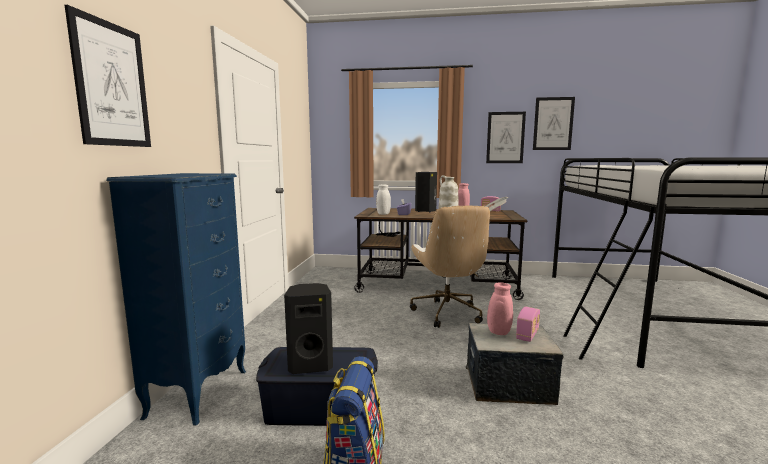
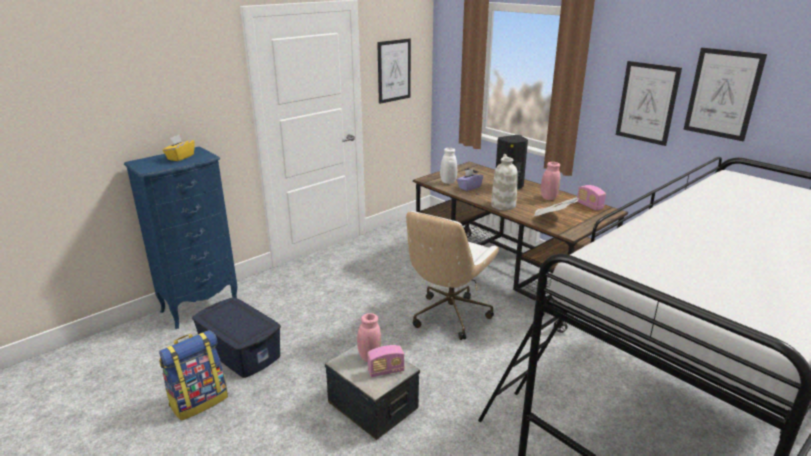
camera: 40 degrees right, 15 degrees up
(112, 85) = (127, 98): picture -> picture (394, 70)
(187, 174) = (180, 157): none -> yellow tissue box
(311, 365) = (229, 320): black speaker -> none

